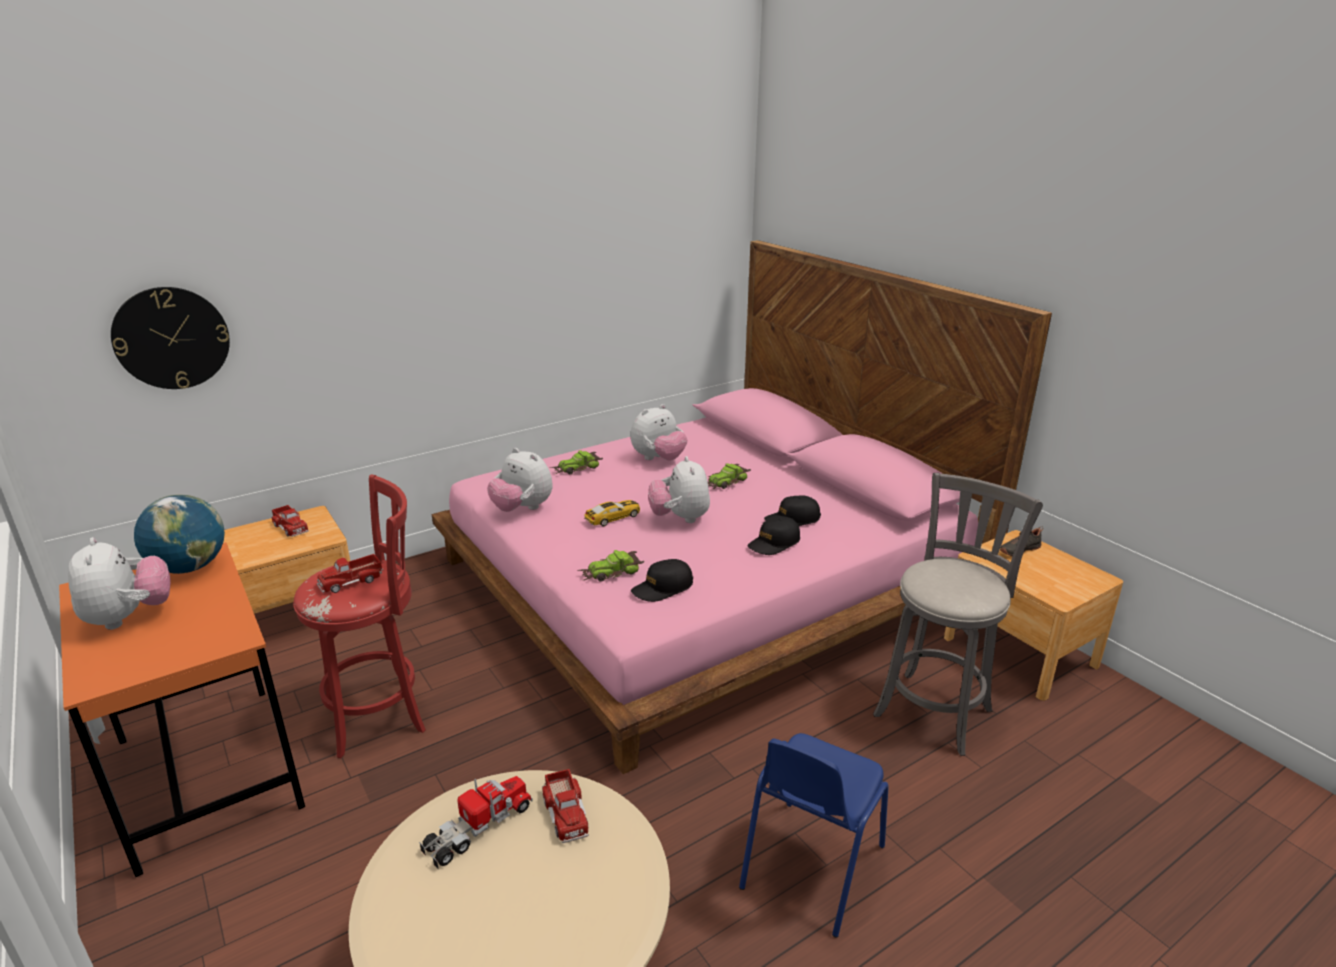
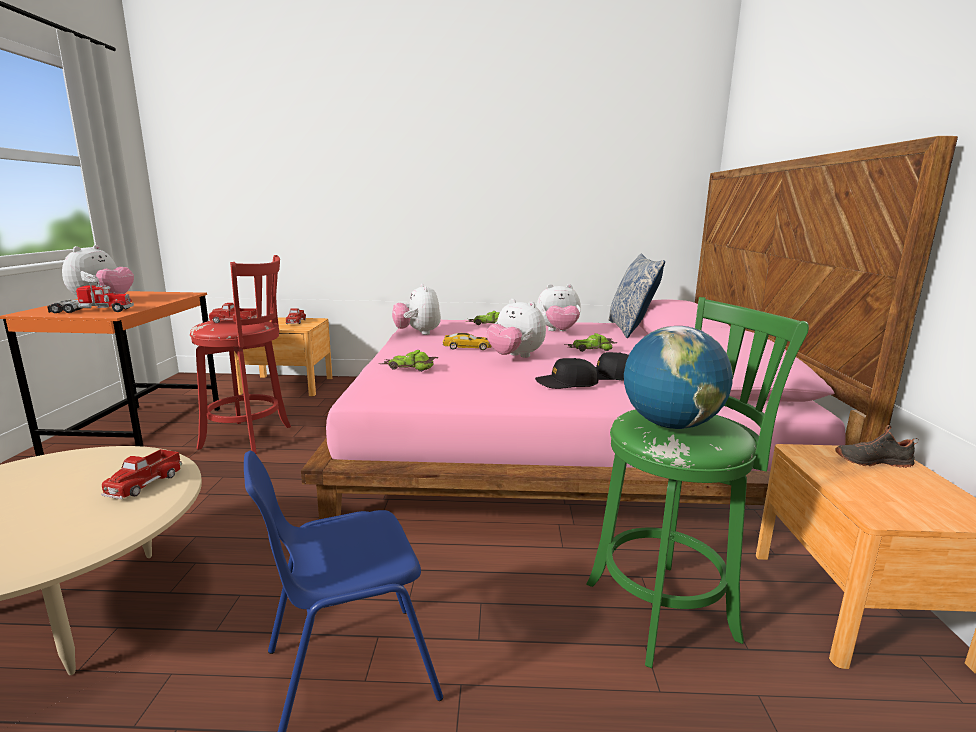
camera: 35 degrees right, 10 degrees down
(171, 338) = (256, 185): wall clock -> none
(190, 568) = (169, 295): globe -> globe (670, 425)
(478, 828) = (90, 467): toy truck -> toy truck (92, 311)
(662, 588) = (427, 382): black cap -> none
(680, 518) = (515, 357): plush toy -> plush toy turned 75 degrees counterclockwise
(715, 433) = (631, 329): none -> pillow
(935, 709) = (667, 609): grey stool -> green stool

